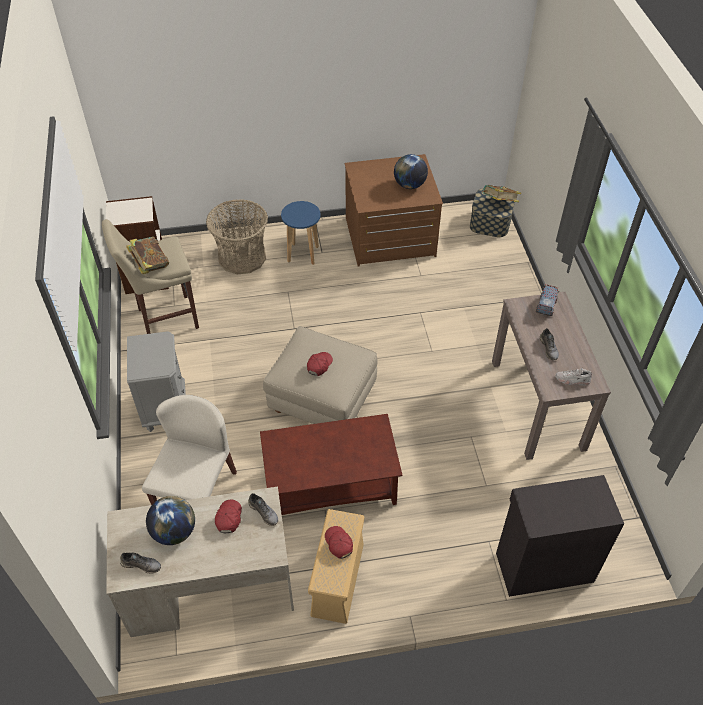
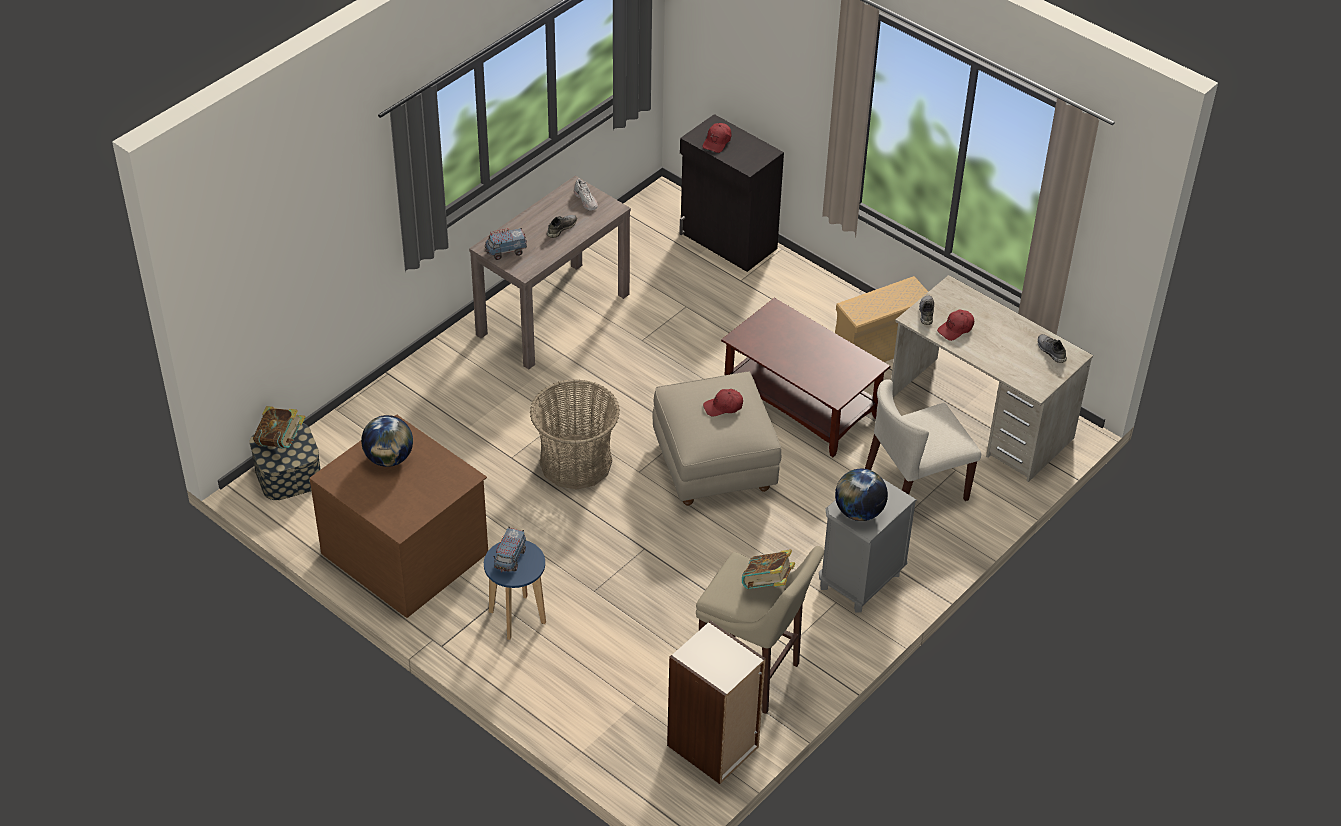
camera: 130 degrees left, 5 degrees down
(174, 531) = (1005, 351): globe -> globe (859, 512)
(242, 257) = (580, 675): basket -> basket (575, 462)
(304, 213) = (510, 559): none -> toy truck
(339, 543) = (878, 302): red cap -> red cap (717, 142)

